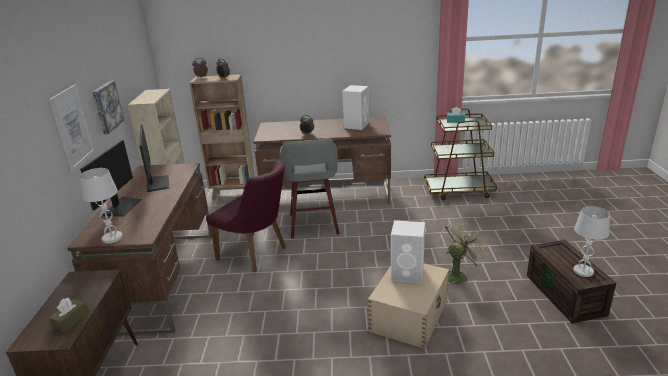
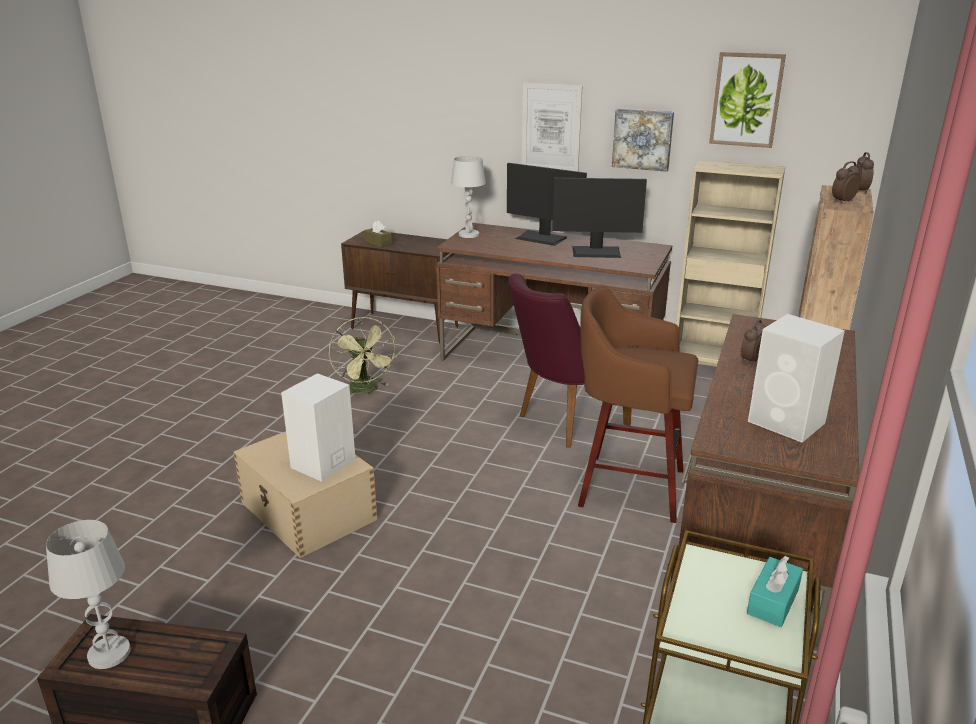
camera: 110 degrees right, 0 degrees up
(124, 59) = (746, 100): none -> picture
(313, 225) = (627, 486): grey stool -> brown stool
(457, 275) = (345, 598): green fan -> green fan (366, 390)

